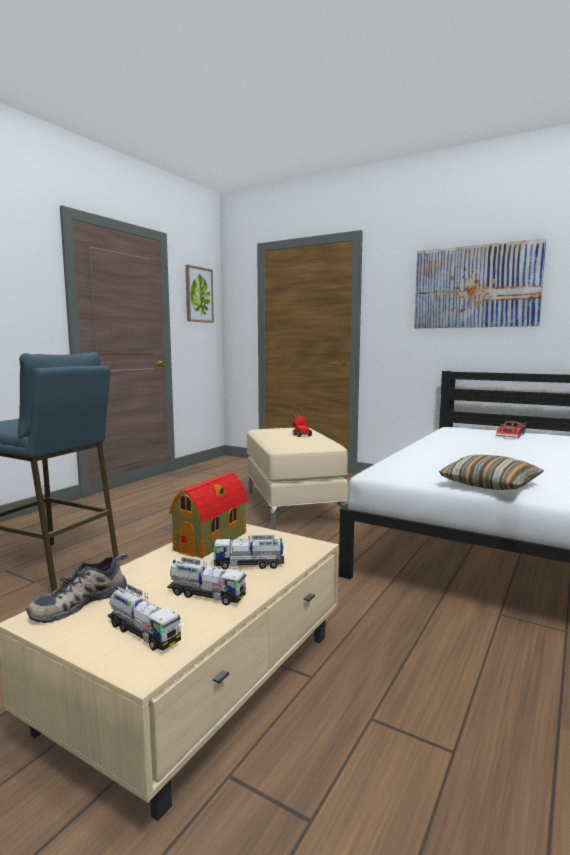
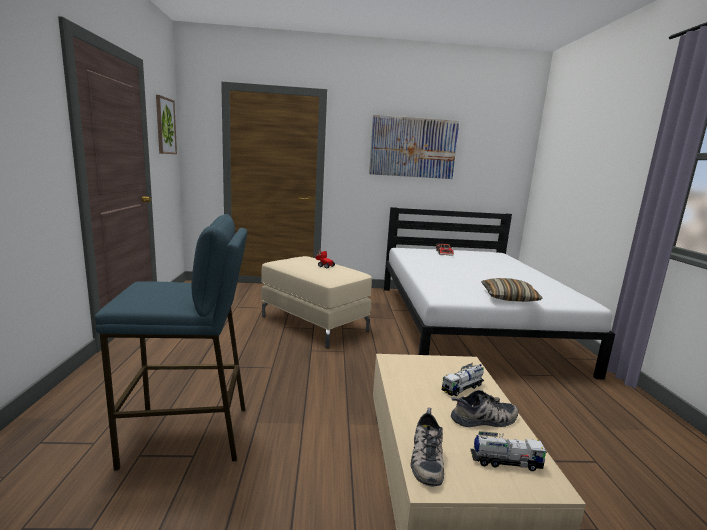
camera: 35 degrees left, 5 degrees up
(206, 595) = (484, 419): toy truck -> shoe
(212, 541) = (407, 375): toy house -> none

